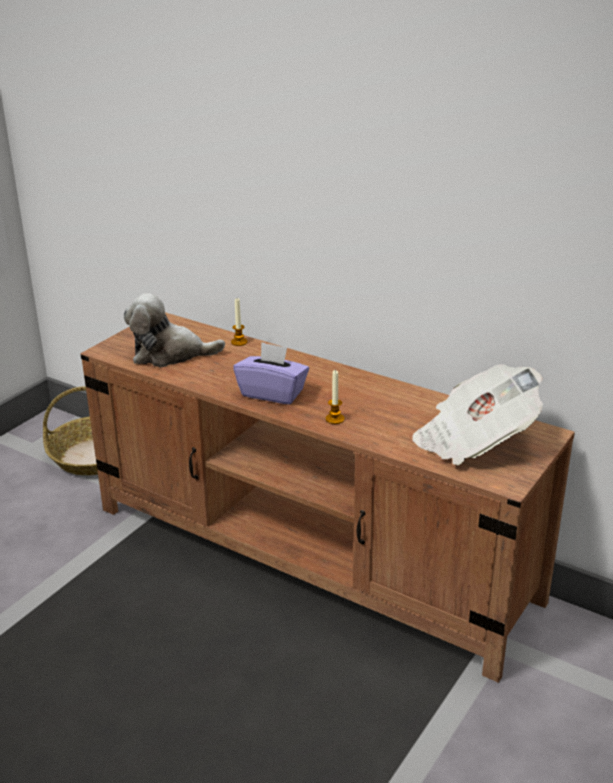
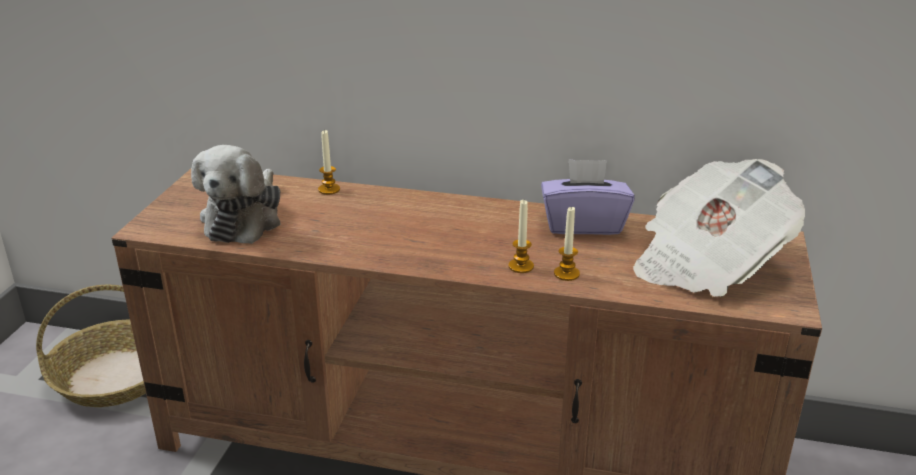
camera: 20 degrees left, 0 degrees up
(169, 354) = (244, 219): plush toy -> plush toy turned 60 degrees counterclockwise
(272, 393) = (417, 247): purple tissue box -> purple tissue box (583, 224)
(363, 430) = (566, 274): none -> candle

